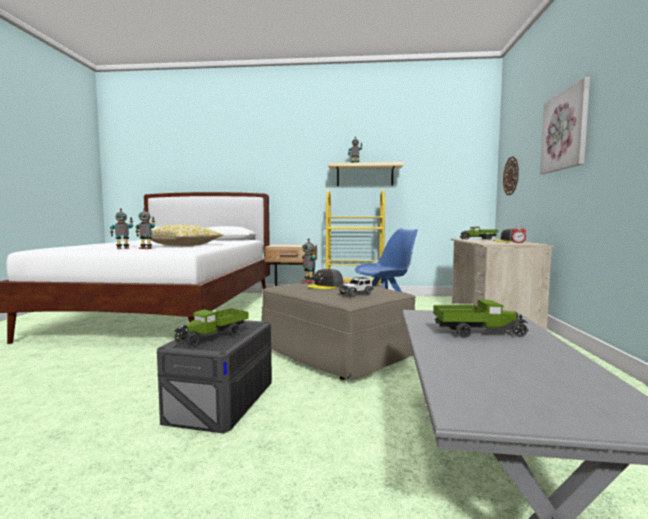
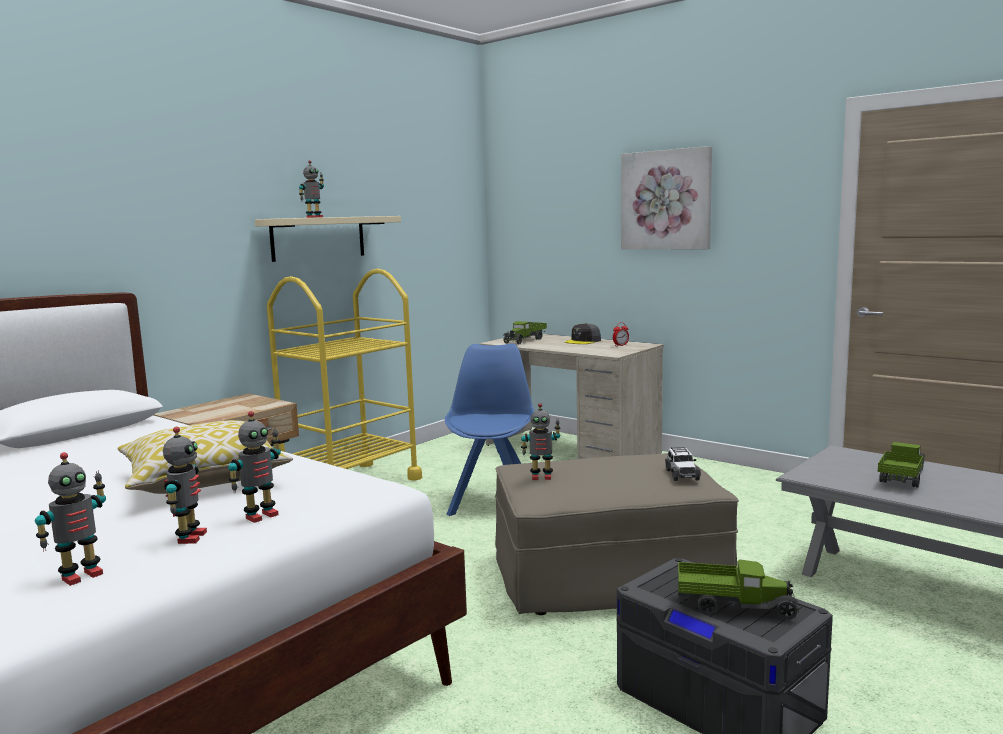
camera: 55 degrees left, 5 degrees up
(87, 248) = (81, 576): none -> toy robot
(213, 336) = (734, 606): toy truck -> toy truck turned 60 degrees counterclockwise
(325, 286) = (604, 476): grey cap -> none
(511, 176) = (533, 239): wall clock -> none

